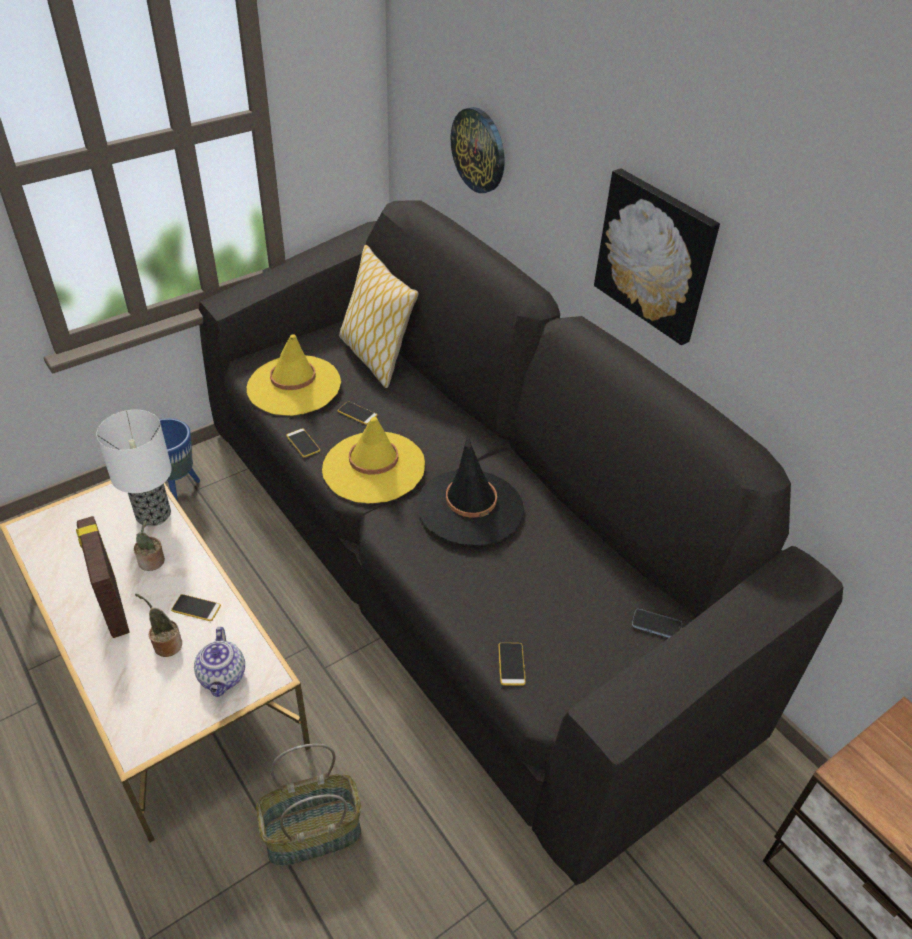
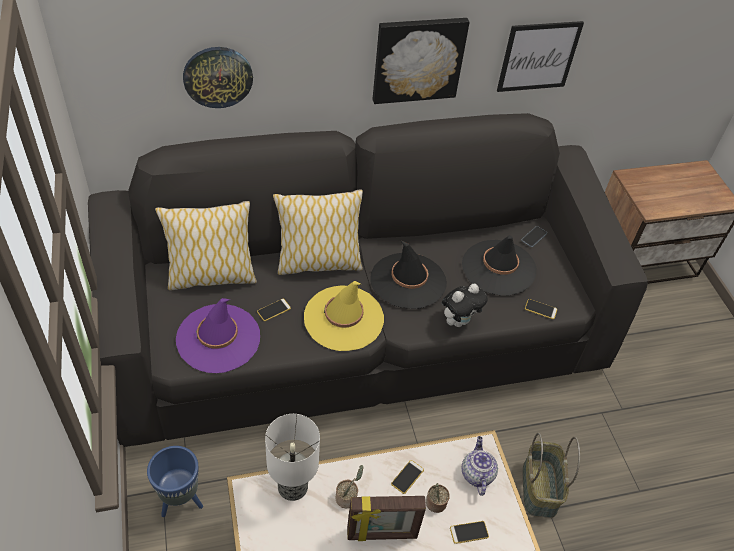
camera: 70 degrees left, 5 degrees up
(223, 677) = (476, 473): teapot -> teapot turned 105 degrees counterclockwise
(294, 386) = (218, 338): yellow hat -> purple hat
(303, 443) = (293, 352): phone -> phone (469, 532)
(433, 575) = (459, 321): none -> plush toy
(447, 425) = (318, 263): none -> pillow
(561, 596) = (498, 268): none -> black hat
(813, 364) = (538, 56): none -> picture

